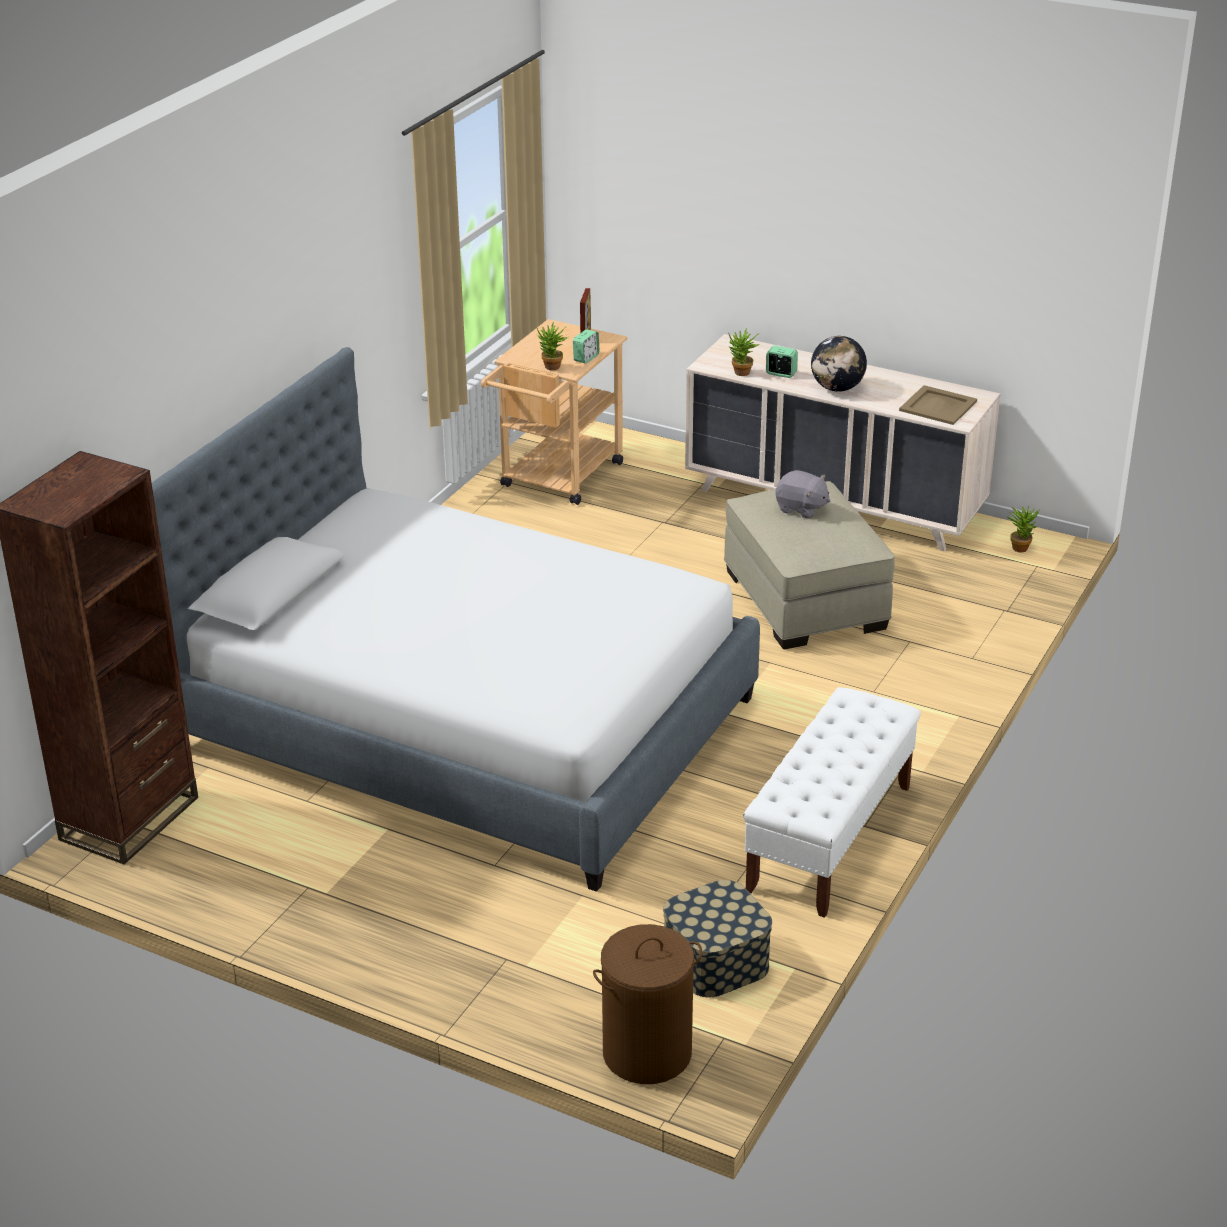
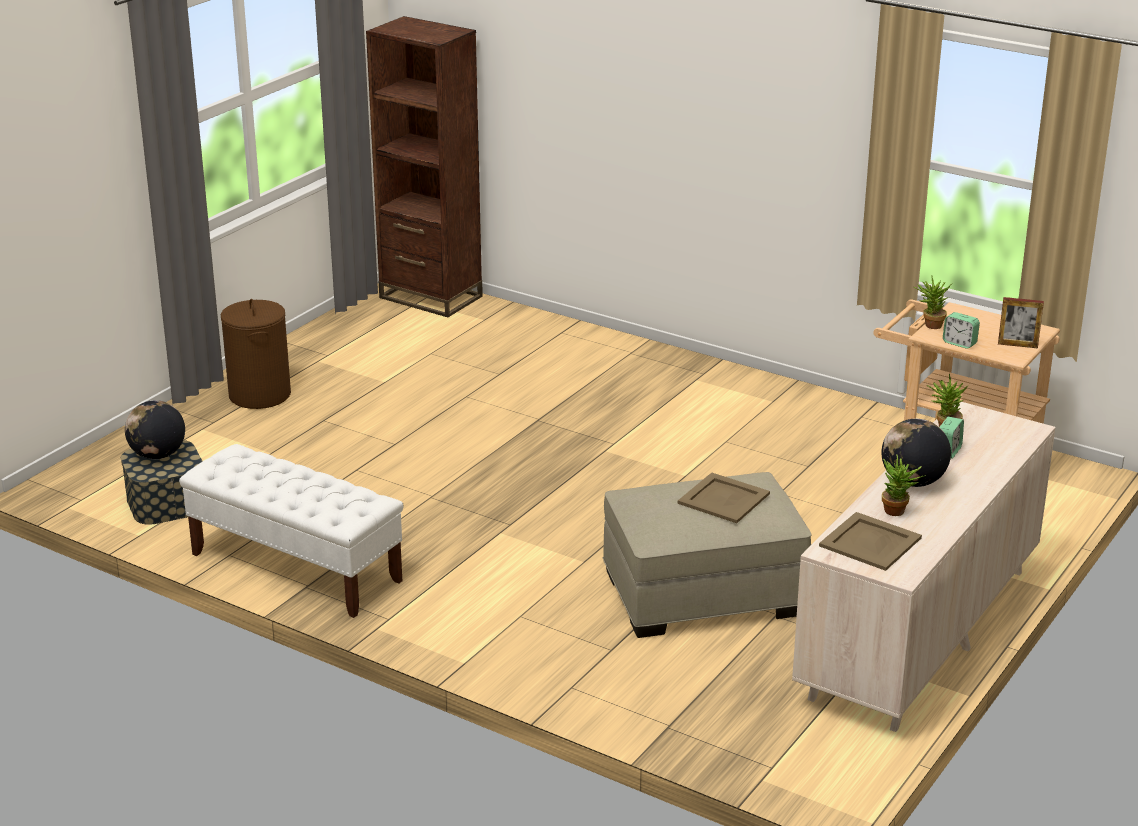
camera: 95 degrees right, 5 degrees down
(467, 722) = (517, 413): bed -> none
(646, 1053) = (84, 469): brown laundry basket -> brown laundry basket (259, 394)
(706, 920) = (157, 455): none -> globe
(801, 509) = (724, 498): grey plush toy -> beige tray
(1020, 547) = (820, 762): potted plant -> potted plant (898, 512)

